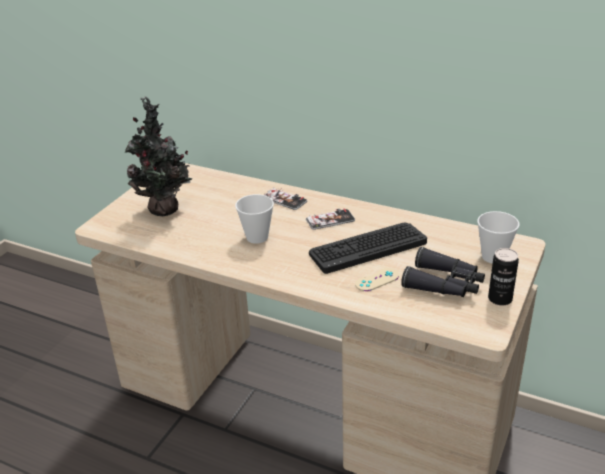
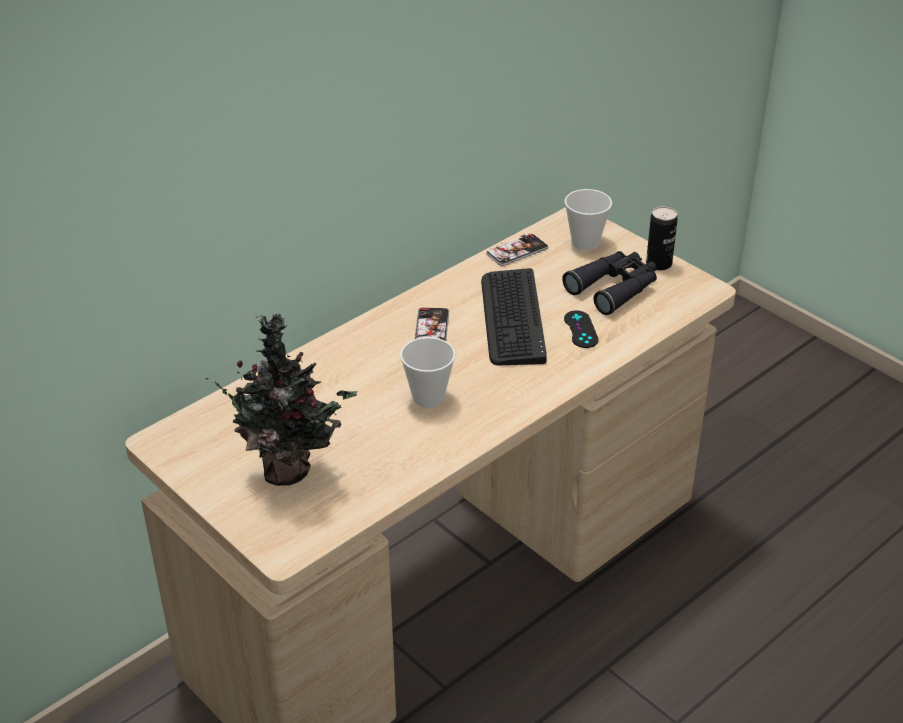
camera: 70 degrees left, 5 degrees up
(284, 200) = (351, 353): phone -> phone (517, 251)
(377, 280) = (581, 329): beige game controller -> black game controller

